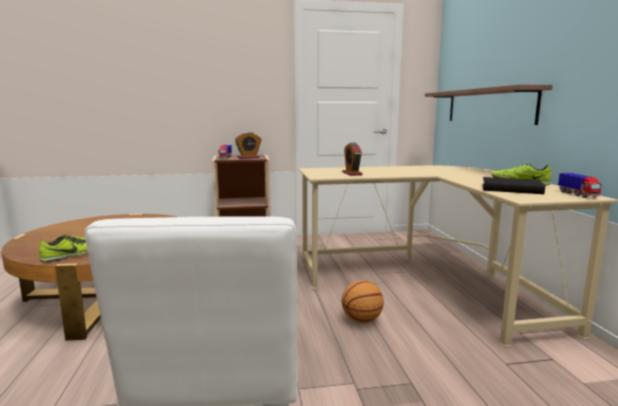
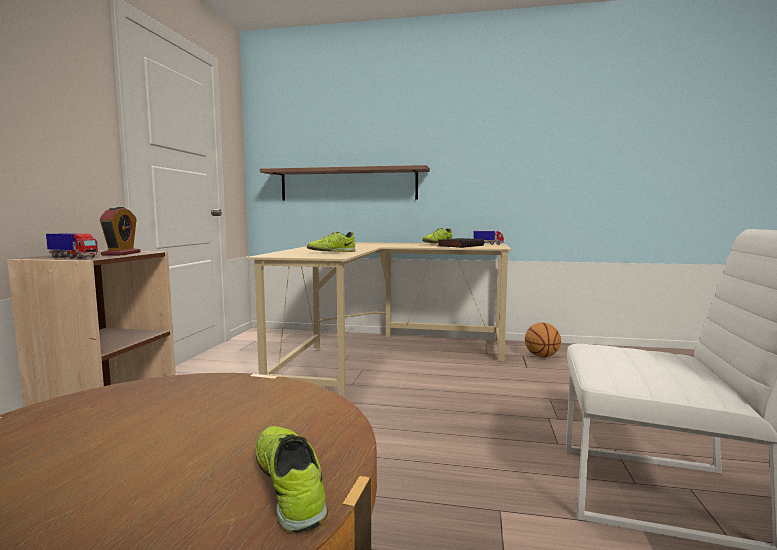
camera: 70 degrees left, 5 degrees down
(352, 173) = (331, 252): alarm clock -> shoe
(361, 320) = (439, 394): basketball -> basketball (542, 356)

